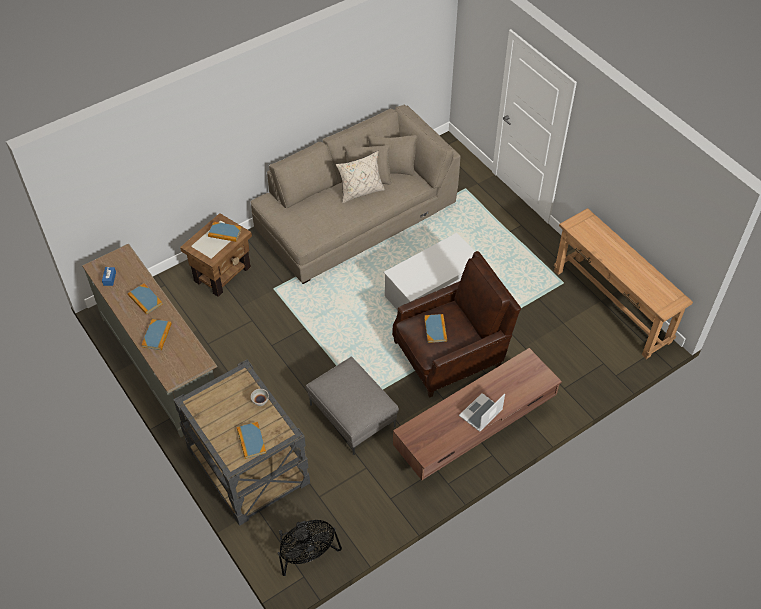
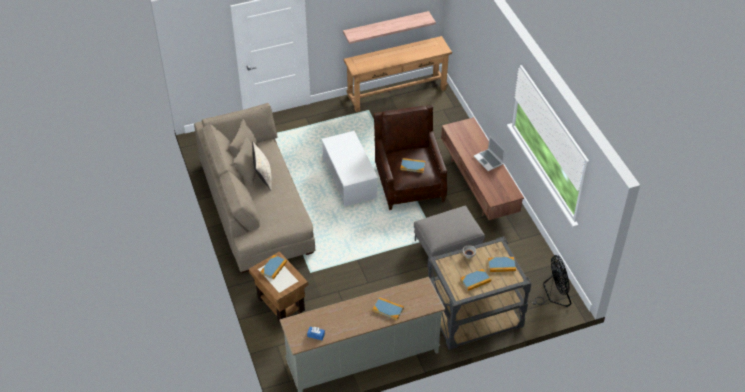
camera: 75 degrees left, 5 degrees down
(145, 300) = (348, 313): book -> book (475, 280)
(640, 220) = (386, 27): none -> shelf

